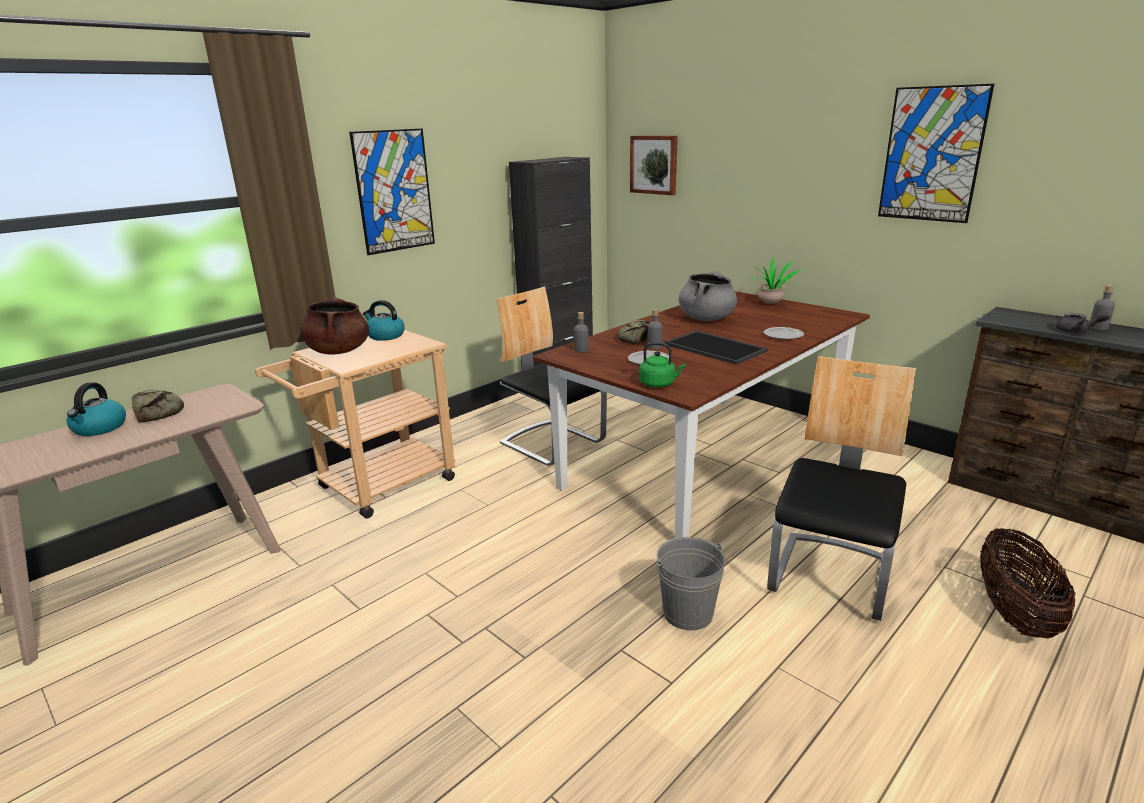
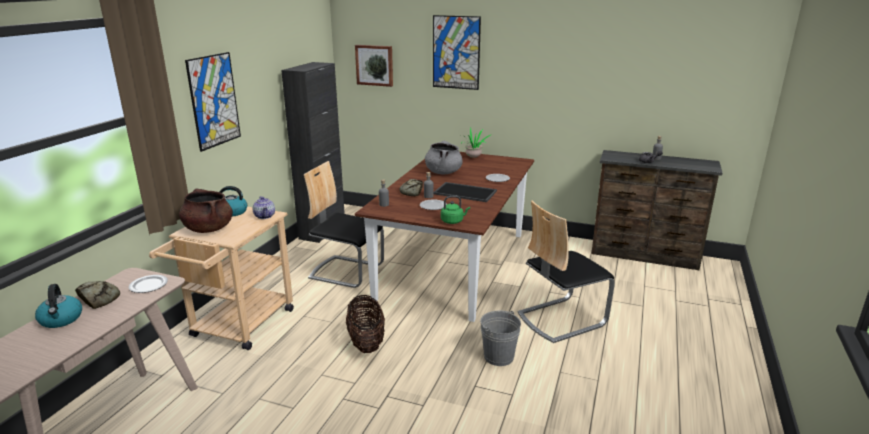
camera: 25 degrees left, 0 degrees up
(220, 406) = (149, 285): none -> plate
(415, 345) = (265, 216): none -> teapot
(831, 576) = (560, 318): chair -> chair turned 120 degrees counterclockwise
(932, 154) = (561, 64): picture -> picture (456, 52)
(1014, 613) = (651, 316): basket -> basket (366, 342)

